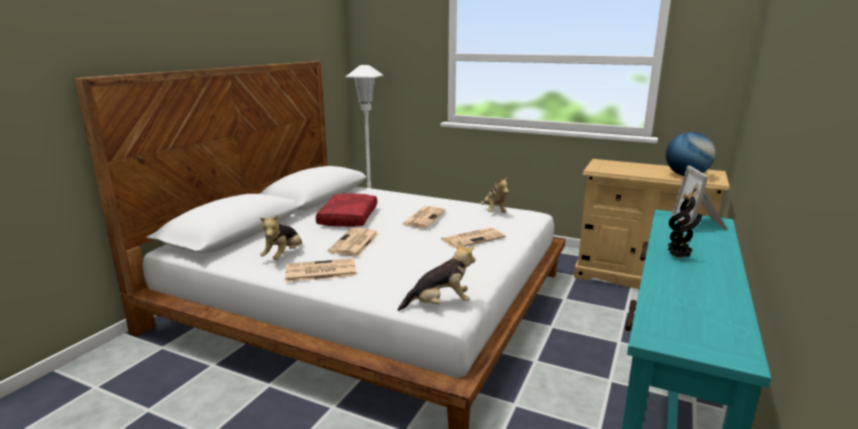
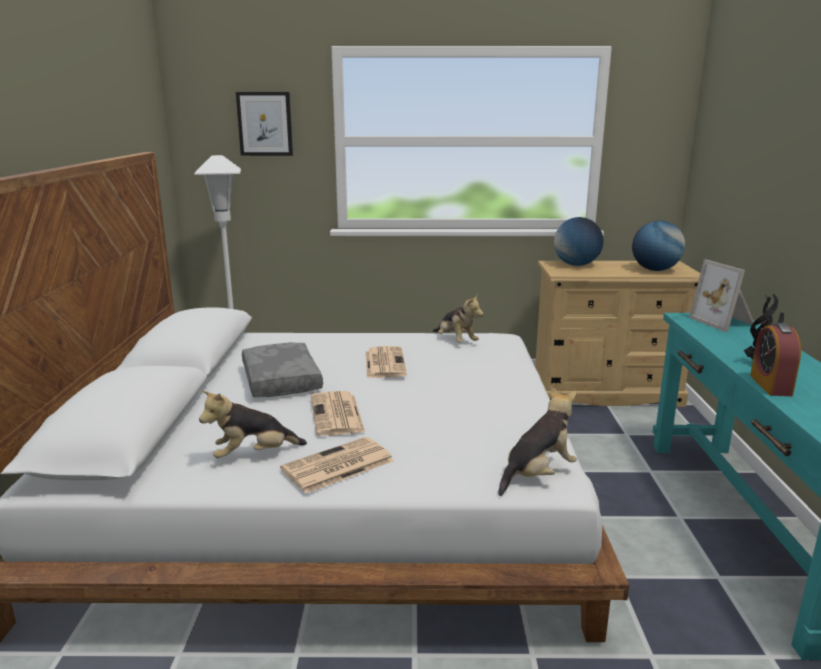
camera: 25 degrees left, 0 degrees up
(283, 256) = (253, 455): plush toy -> plush toy turned 75 degrees clockwise
(347, 218) = (279, 380): red pillow -> grey pillow
(403, 44) = (265, 124): none -> picture
(473, 238) = (475, 380): newspaper -> none
(619, 165) = (576, 265): none -> globe
(660, 274) = (770, 385): none -> alarm clock

